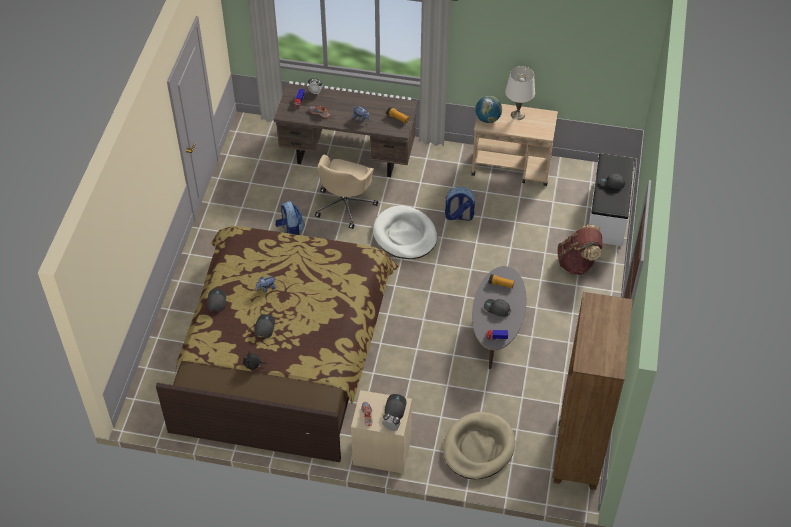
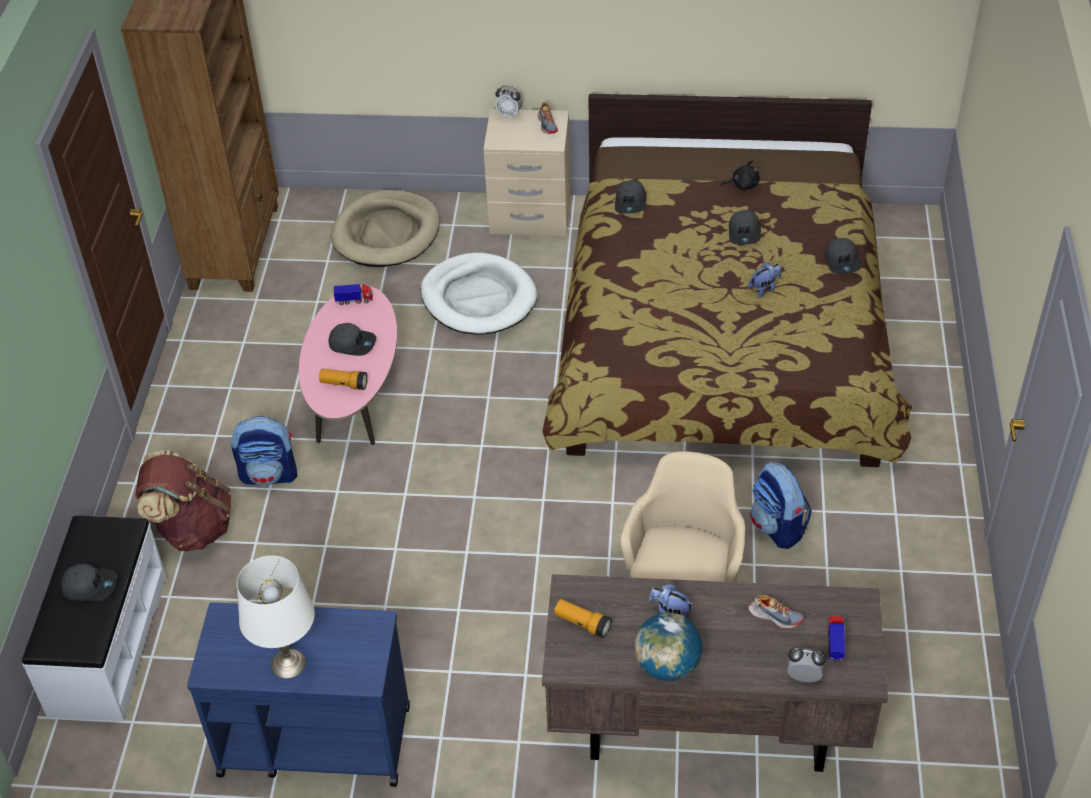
camera: 175 degrees right, 5 degrees down
(395, 408) = (507, 135): grey cap -> grey cap (631, 202)
(405, 235) = (543, 547): white dog bed -> white dog bed (478, 298)
(459, 216) = (433, 602): backpack -> backpack (270, 474)
(488, 119) = (362, 643): globe -> globe (667, 666)
(497, 328) = (355, 396): grey coffee table -> pink coffee table
(512, 167) = (313, 740): beige cart -> blue cart

